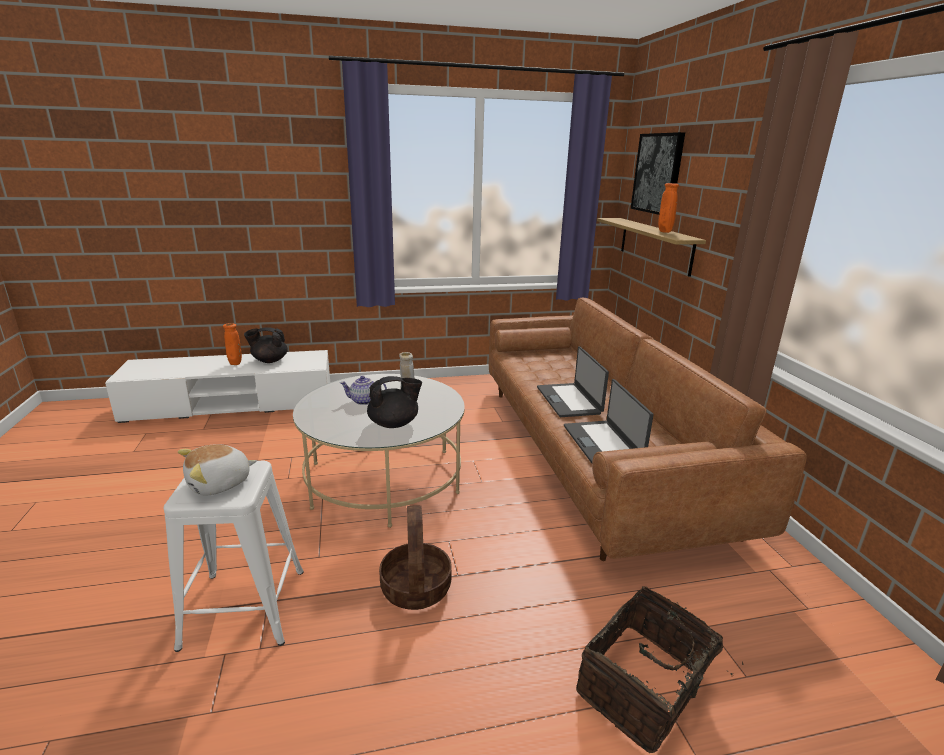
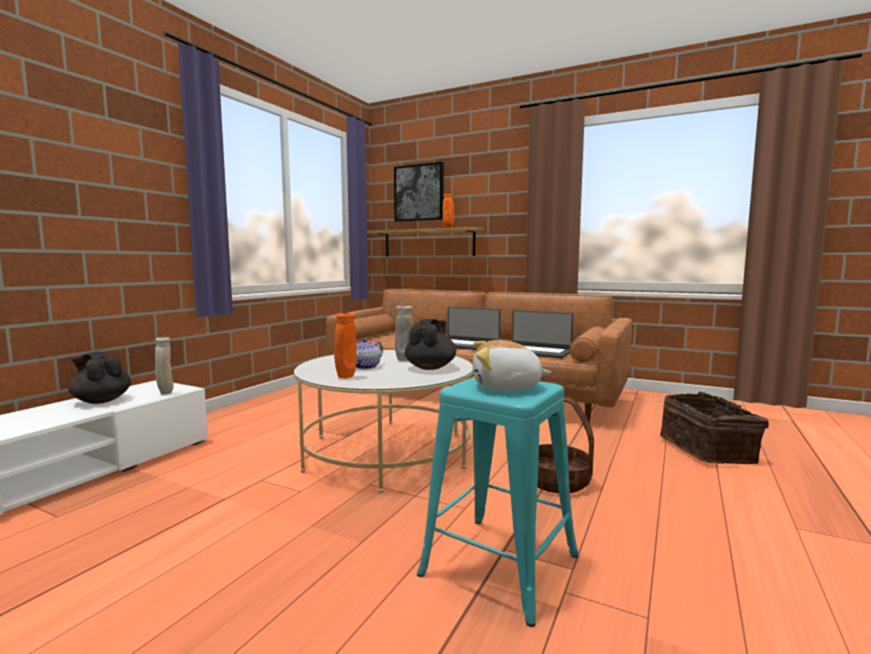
camera: 50 degrees left, 15 degrees down
(220, 484) = (506, 387): plush toy -> plush toy turned 90 degrees clockwise
(235, 364) = (53, 414): orange vase -> orange vase (346, 377)
(244, 607) = (499, 564): white stool -> turquoise stool
(269, 360) = (101, 400): black teapot -> black teapot turned 90 degrees clockwise
(301, 366) = (165, 393): none -> beige vase

